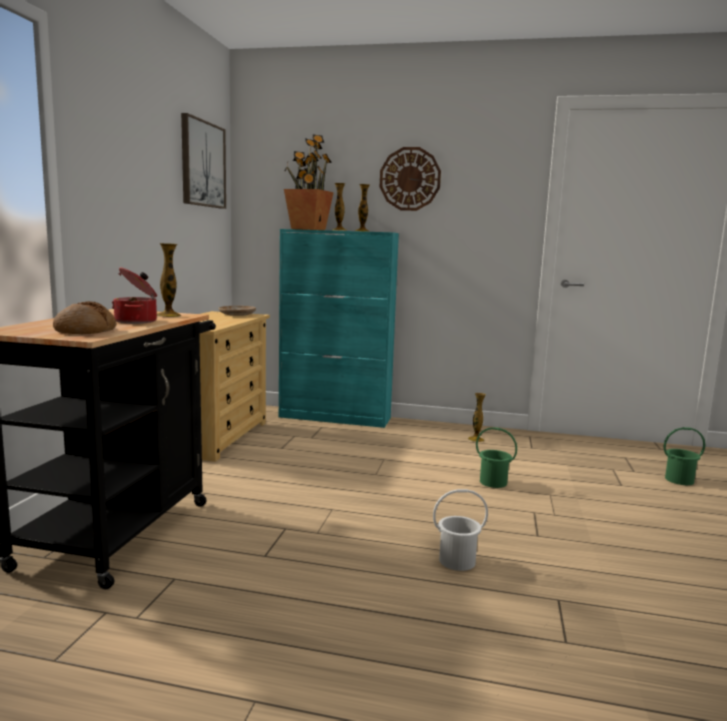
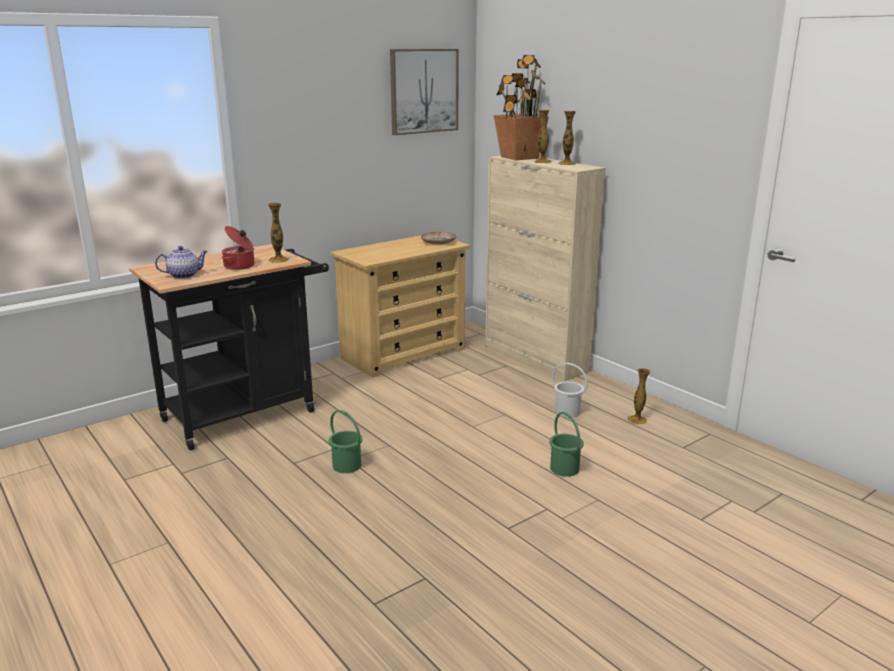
camera: 40 degrees right, 10 degrees up
(86, 331) = (184, 275): bread -> teapot
(335, 417) = (536, 358): turquoise cabinet -> beige cabinet
(410, 179) = (621, 104): wall clock -> none
(456, 560) = (406, 519): white bucket -> white bucket (567, 411)
(679, 480) = (793, 541): green bucket -> green bucket (346, 466)

